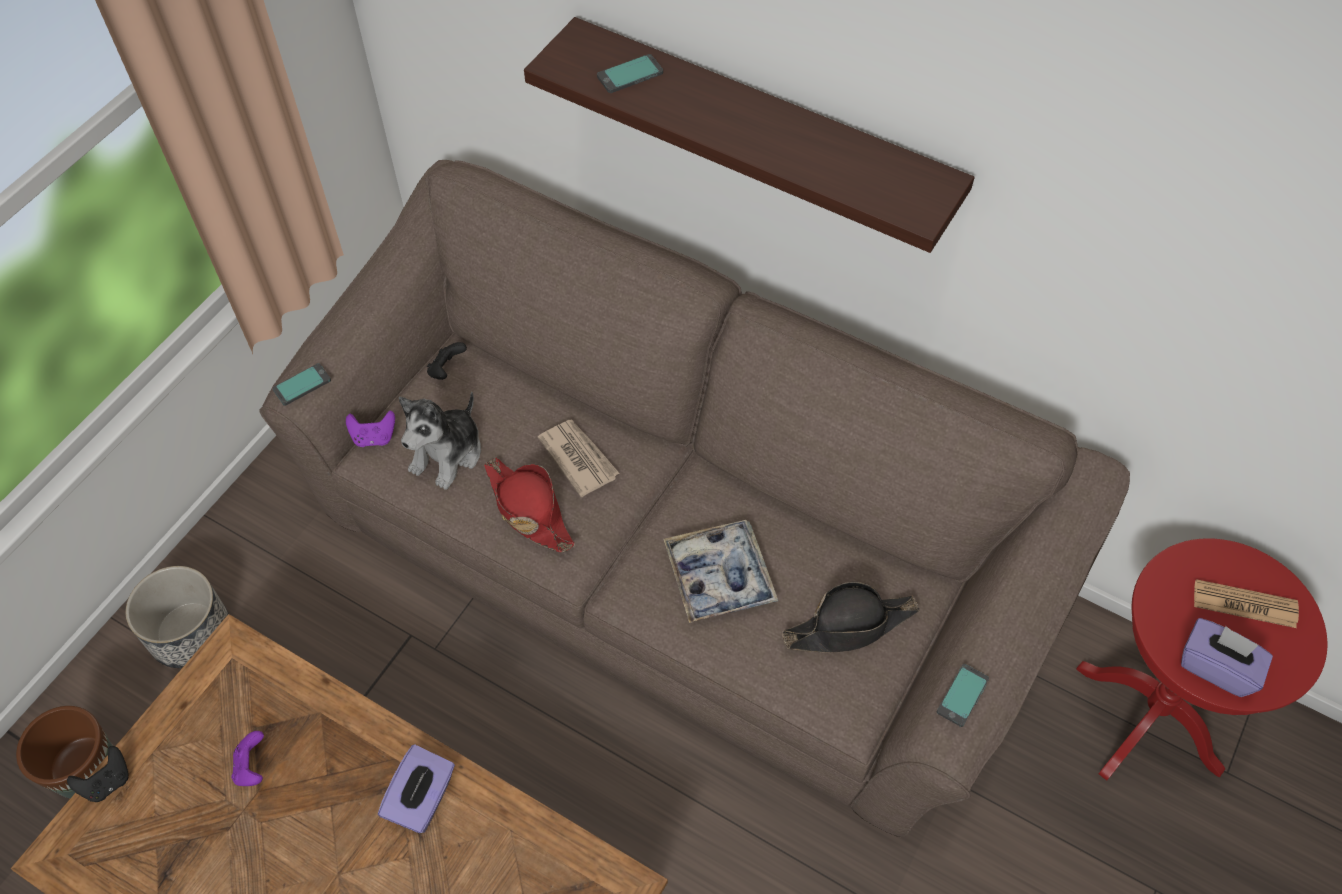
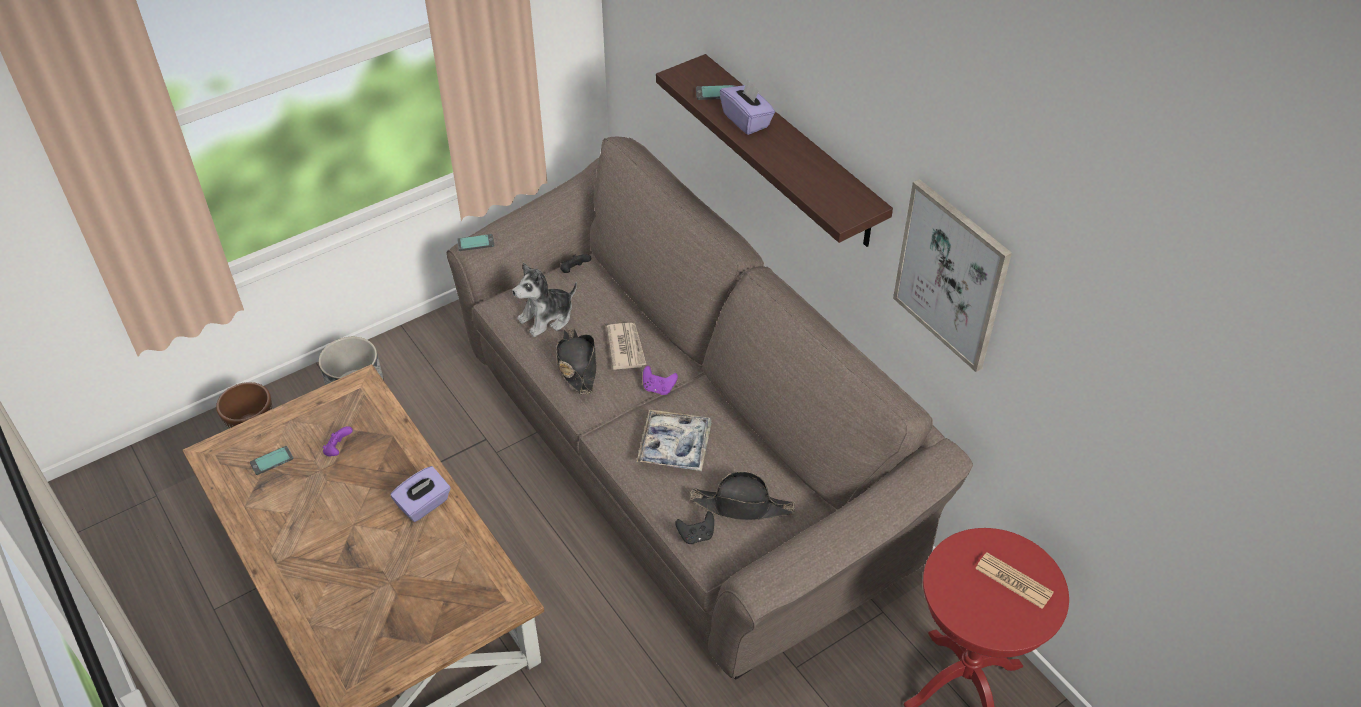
camera: 25 degrees right, 10 degrees down
(107, 782) = (256, 426): black game controller -> black game controller (696, 535)
(374, 437) = (507, 293): purple game controller -> purple game controller (658, 388)
(528, 509) = (577, 365): red hat -> black hat
(962, 696) = (779, 559): phone -> phone (272, 461)
(1092, 248) = (951, 275): none -> picture
(1216, 667) = (967, 609): purple tissue box -> purple tissue box (746, 120)

